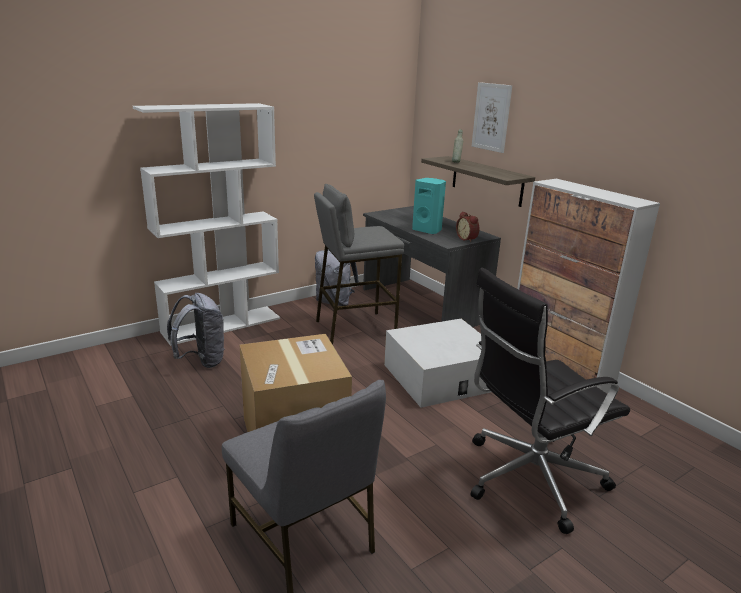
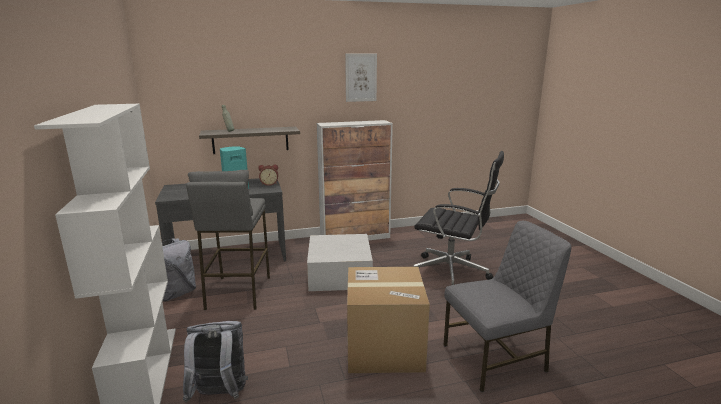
camera: 70 degrees left, 5 degrees down
(491, 117) = (243, 91): picture -> picture (361, 77)
(528, 478) = (452, 273): black office chair -> black office chair turned 60 degrees counterclockwise

